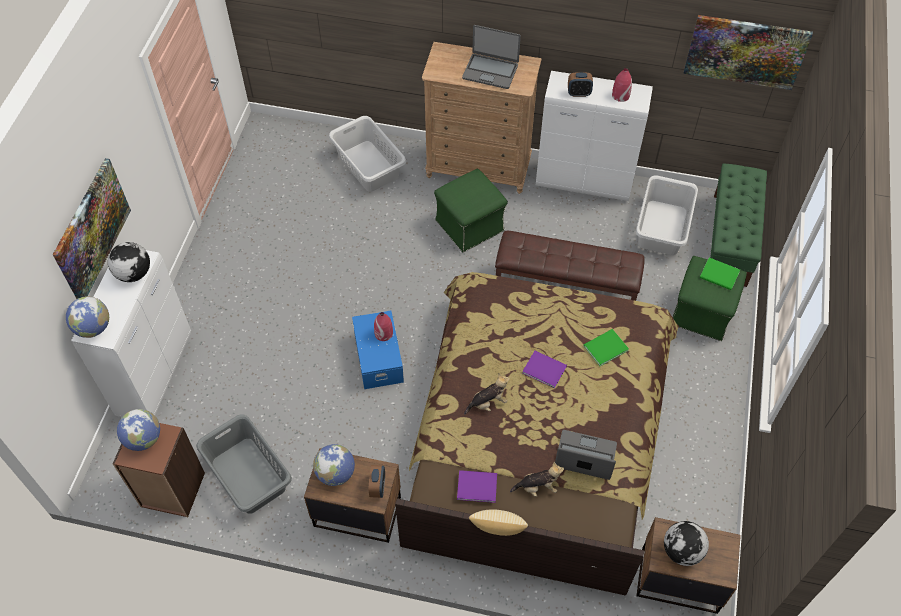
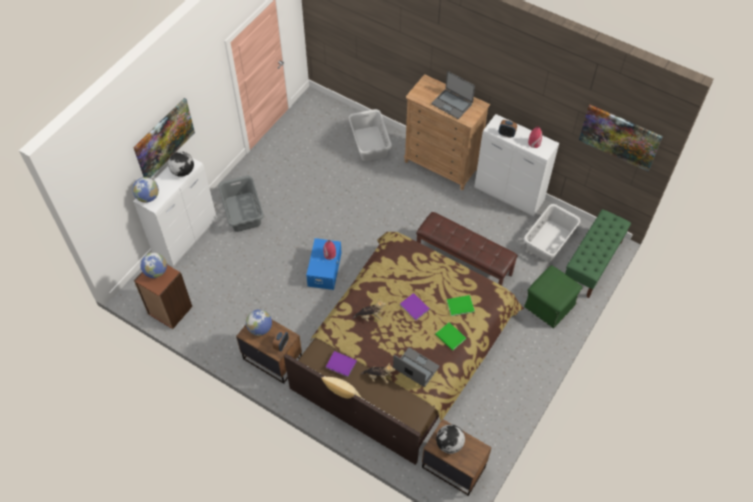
camera: 20 degrees right, 0 degrees up
(249, 474) = (217, 316): grey laundry basket -> grey laundry basket (243, 211)
(470, 225) = (419, 202): green ottoman -> none
(720, 276) = (562, 283): green book -> green book (450, 337)

